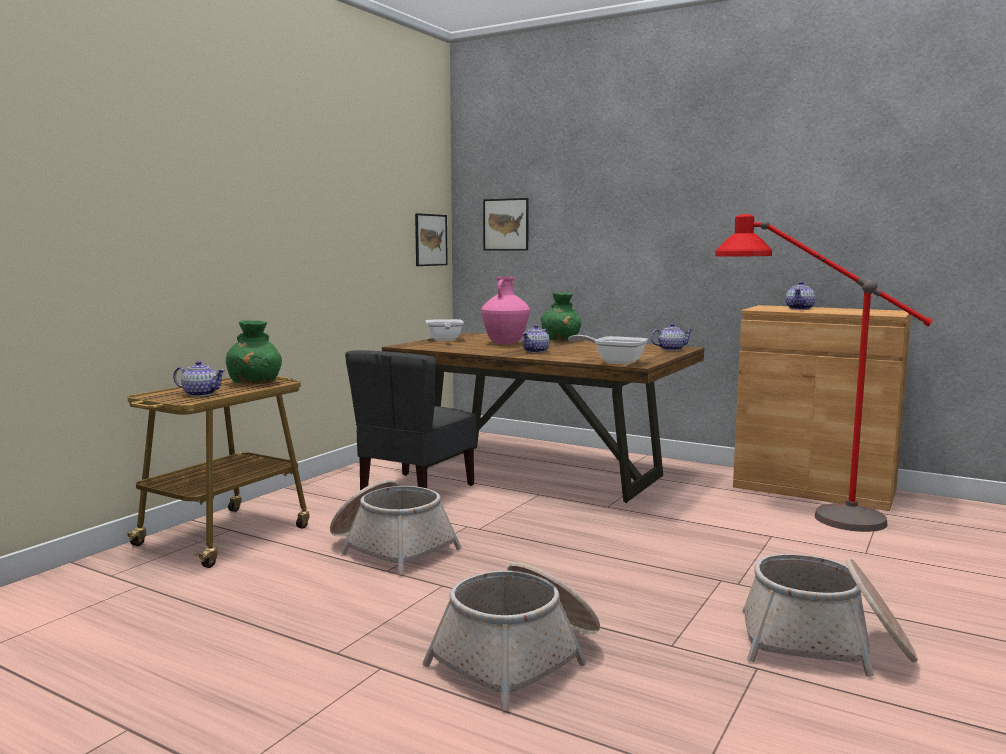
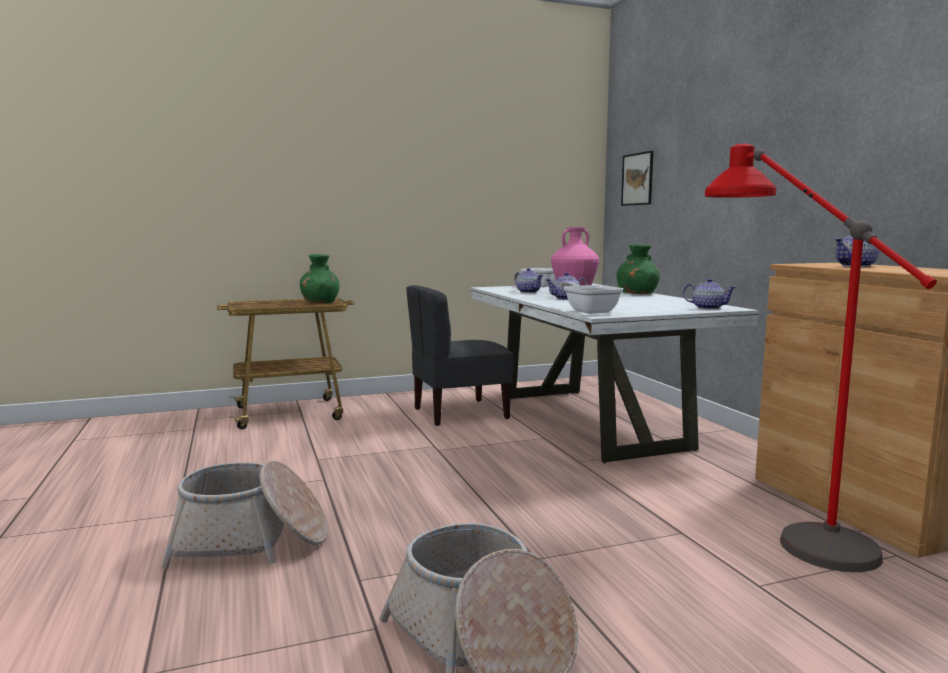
camera: 40 degrees right, 0 degrees up
(200, 394) = (266, 305): teapot -> teapot (528, 292)
(391, 548) = (353, 446): basket -> none
(430, 240) = (572, 196): picture -> none
(543, 472) = (590, 422): brown dining table -> white dining table

